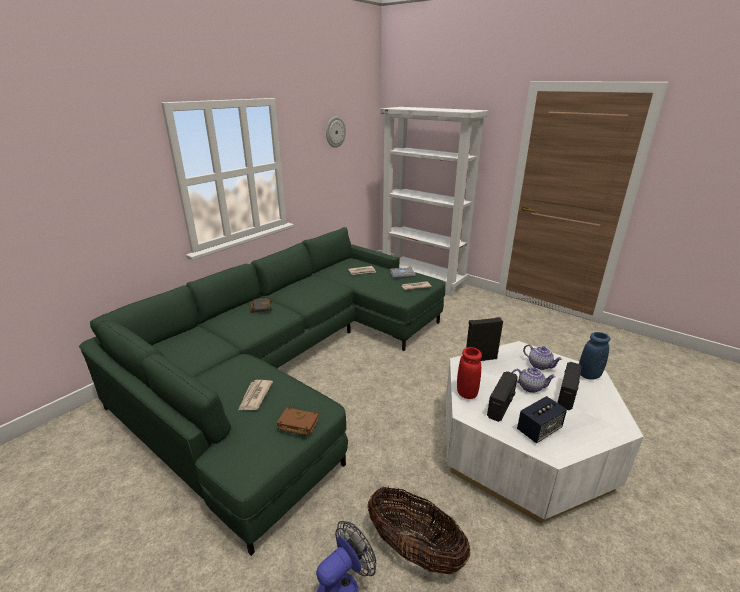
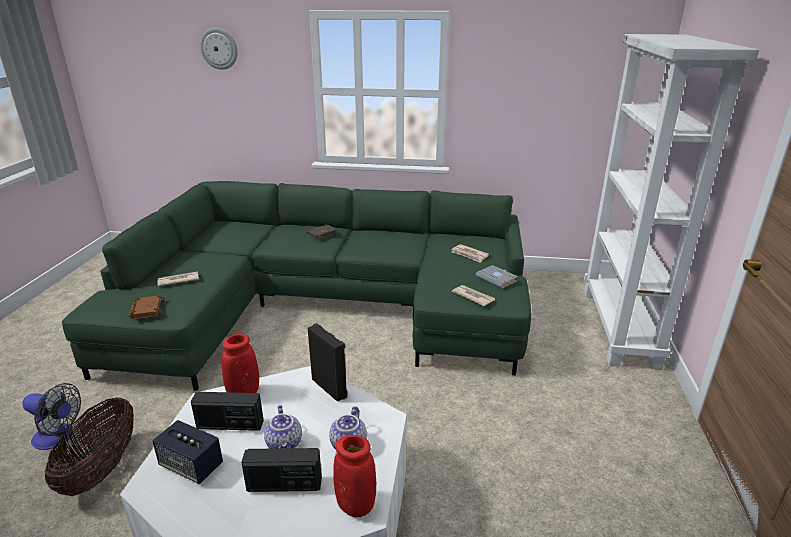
camera: 60 degrees right, 0 degrees up
(335, 132) = (554, 63): wall clock -> wall clock (219, 48)
(588, 375) = (356, 505): blue vase -> red vase

